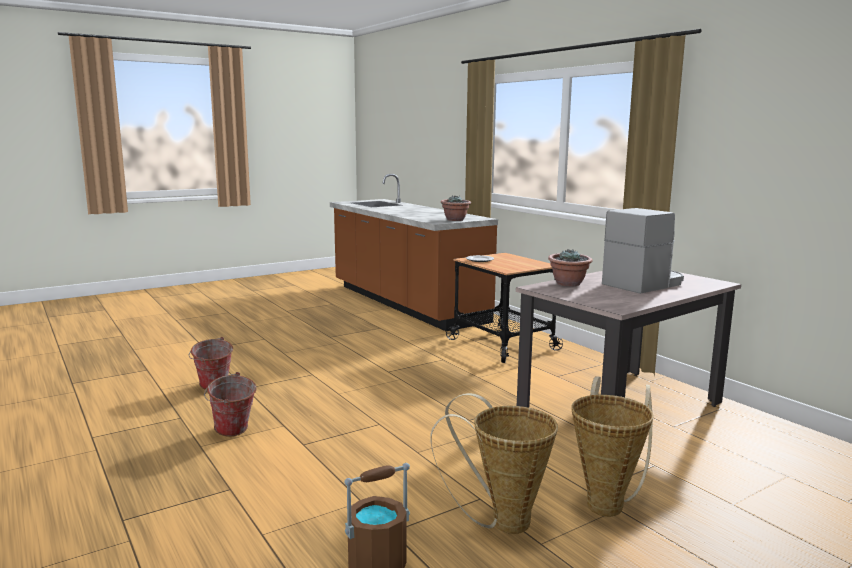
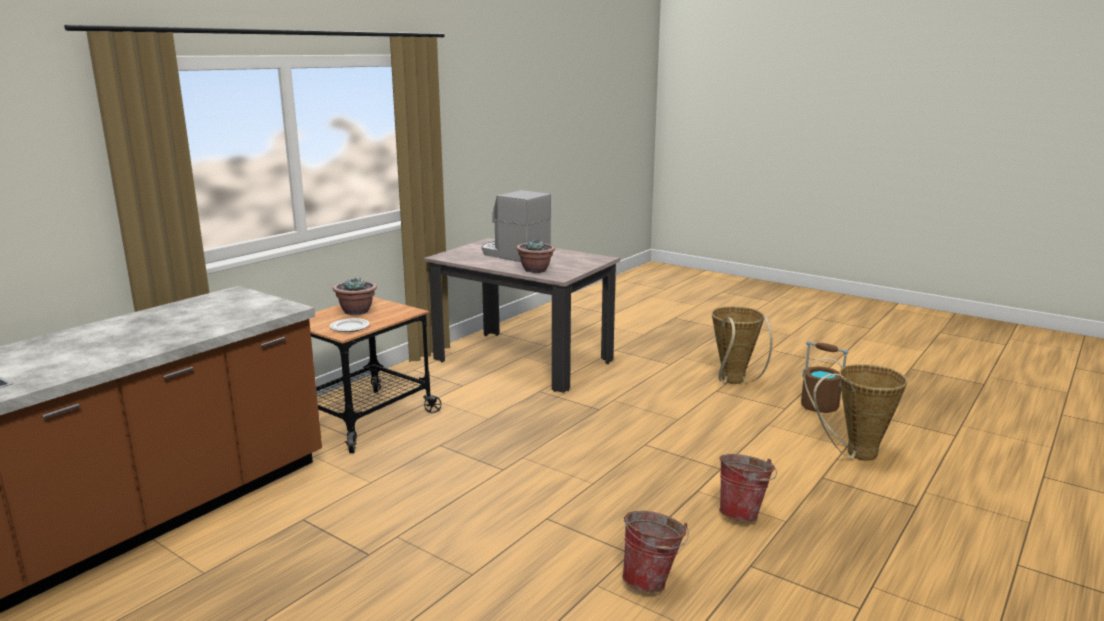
camera: 110 degrees left, 5 degrees up
(455, 220) = (257, 302): potted plant -> potted plant (356, 311)
(606, 503) = (678, 359): basket -> basket (854, 453)

